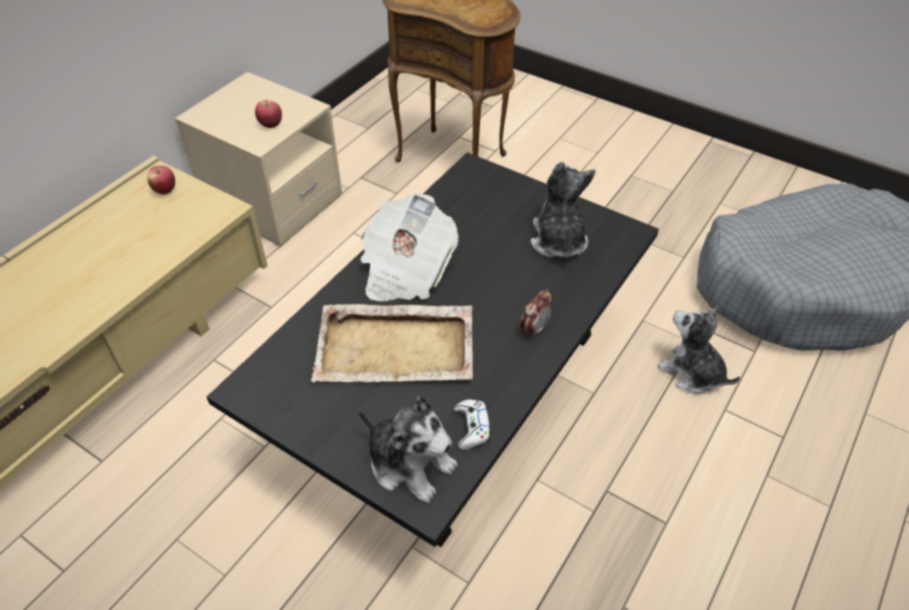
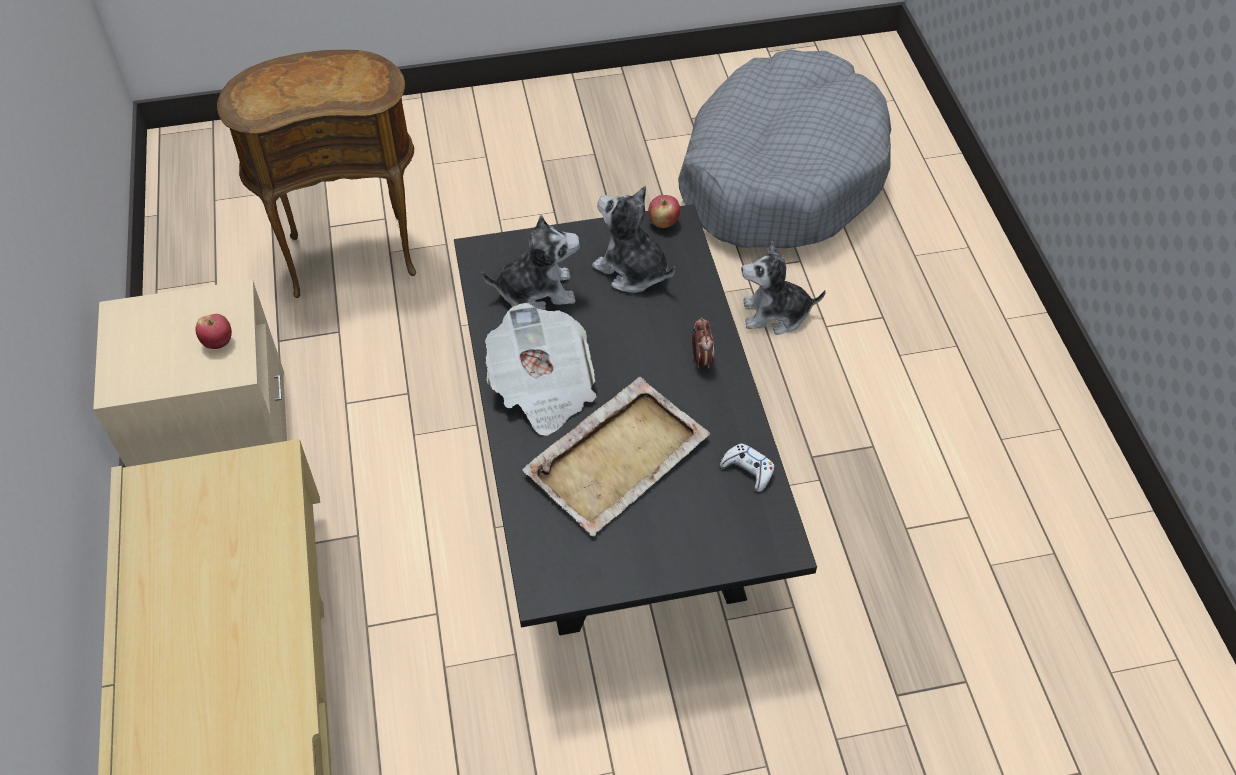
camera: 45 degrees left, 5 degrees up
(165, 190) = (181, 492): apple -> apple (663, 222)
(410, 463) = (738, 532): plush toy -> plush toy (537, 291)

